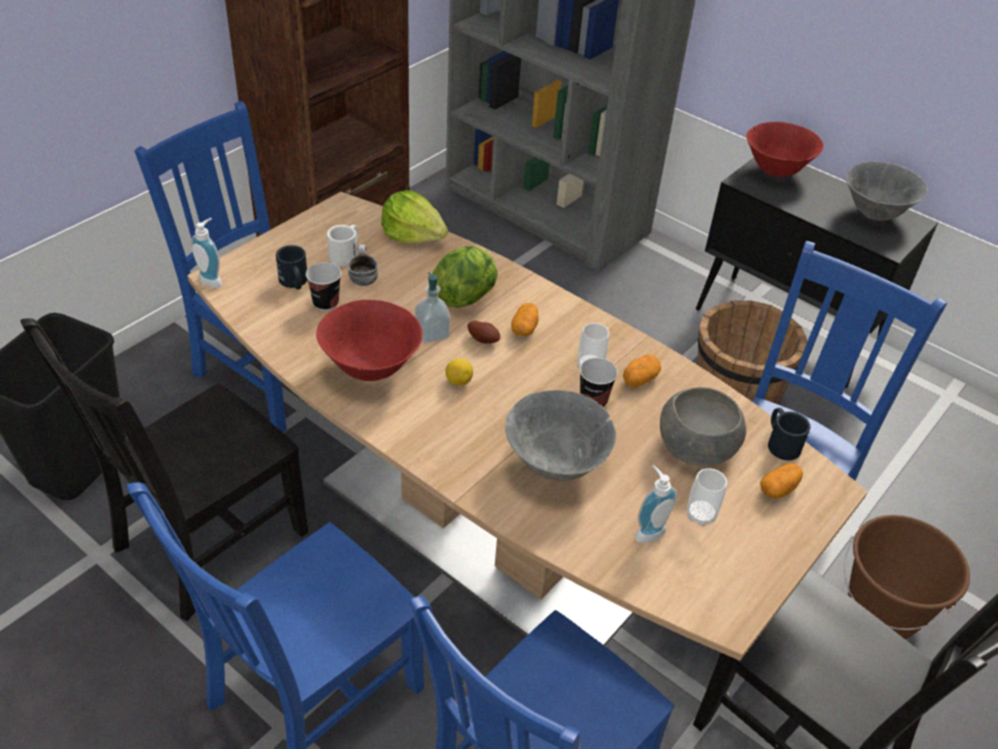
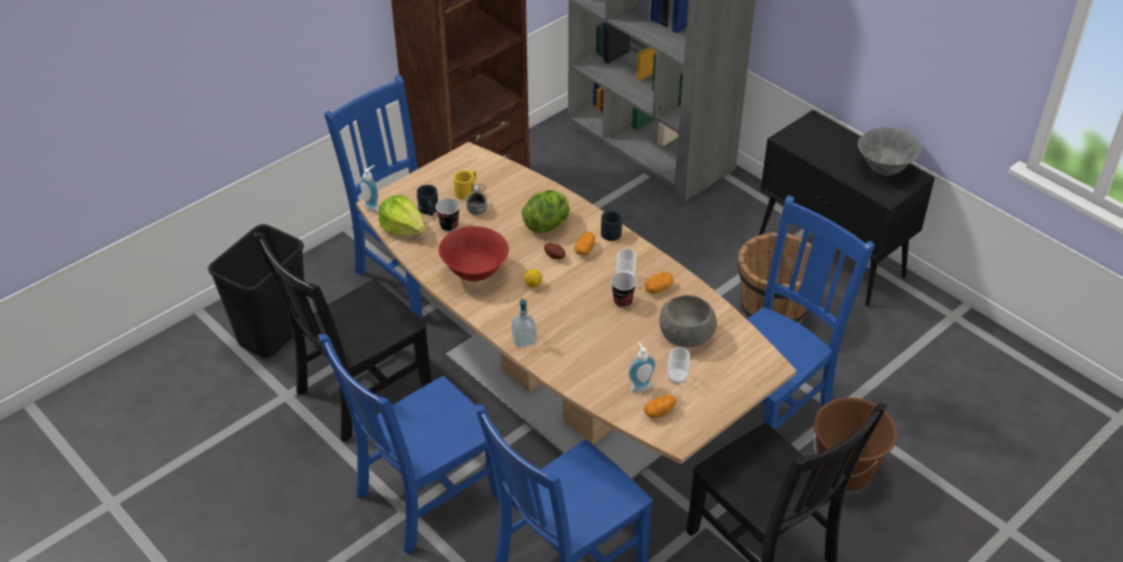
camera: 10 degrees right, 0 degrees up
(346, 254) = (467, 190): white mug -> yellow mug
(413, 235) = (516, 177): lettuce -> lettuce (403, 228)
(432, 334) = (519, 251): soap dispenser -> soap dispenser (524, 340)
(555, 464) = (588, 341): grey bowl -> none
(776, 171) = (815, 130): red bowl -> none
(778, 489) = (735, 365): potato -> potato (659, 412)
(780, 442) = (745, 335): black mug -> black mug (610, 230)

